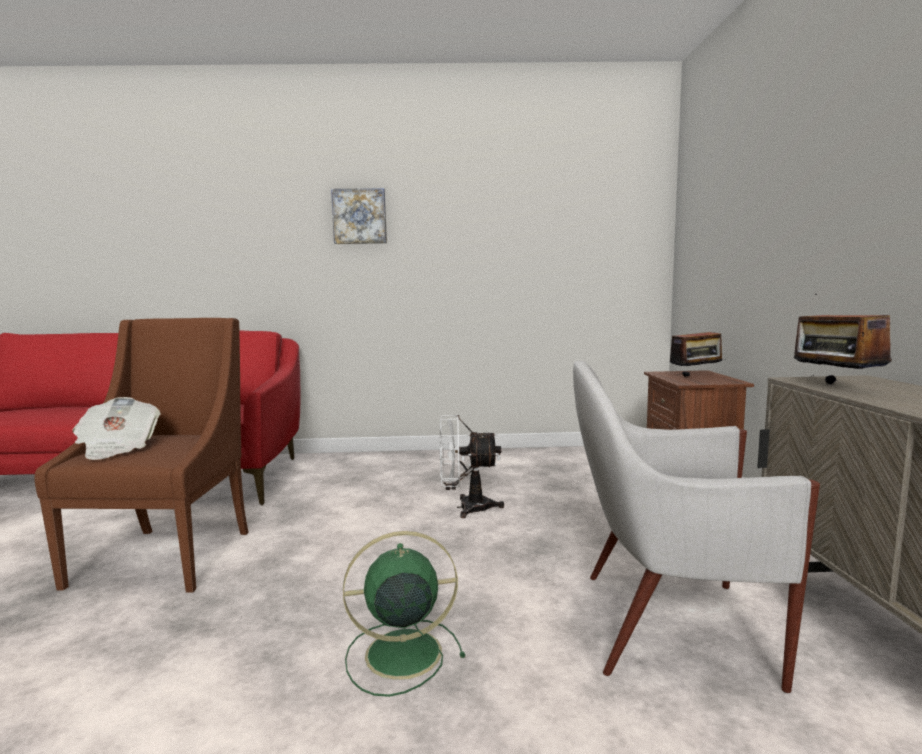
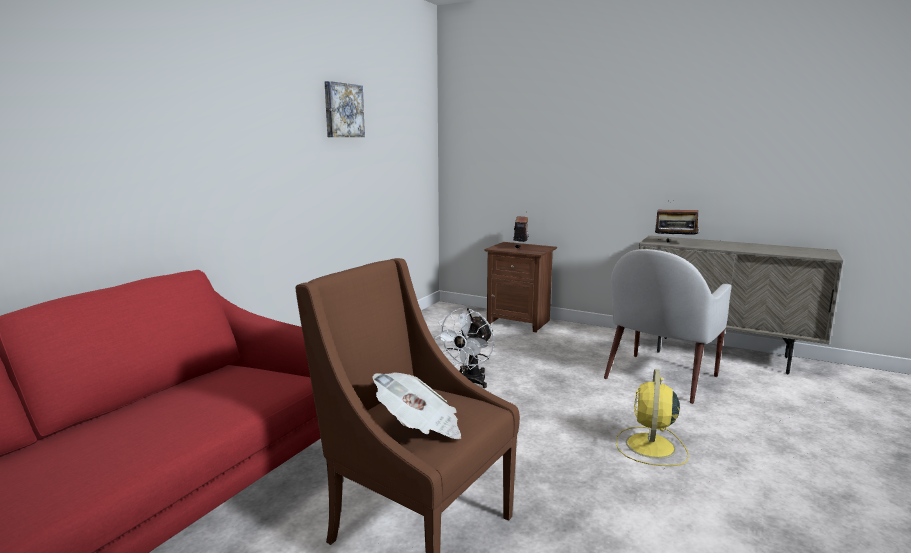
camera: 60 degrees left, 5 degrees up
(359, 216) = (245, 114): picture -> picture (343, 110)
(399, 654) = (650, 447): green fan -> yellow fan

